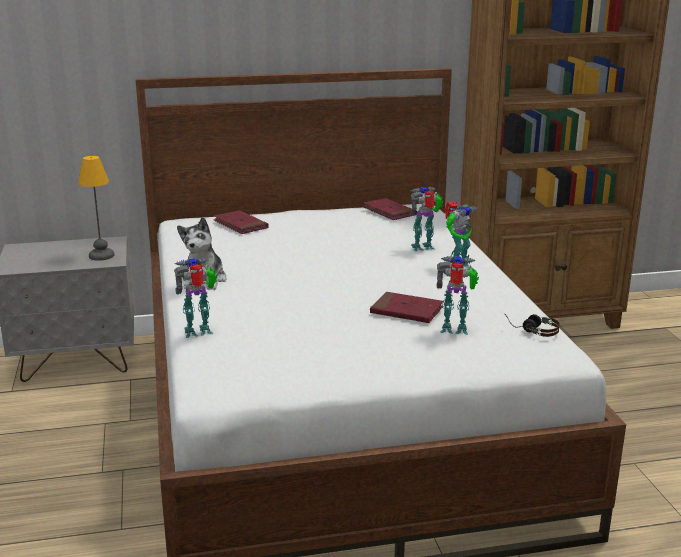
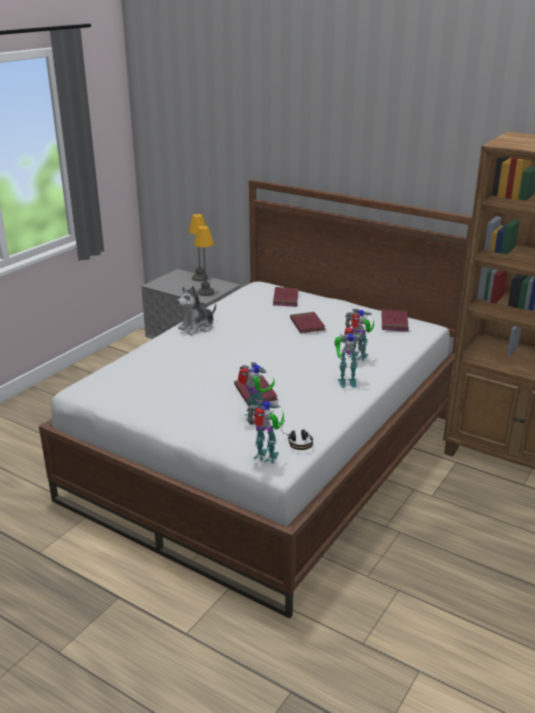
camera: 45 degrees right, 5 degrees up
(60, 245) = (199, 278): none -> table lamp
(199, 332) = (137, 356): toy robot -> toy robot (266, 458)
(315, 239) = (307, 324): none -> red book

